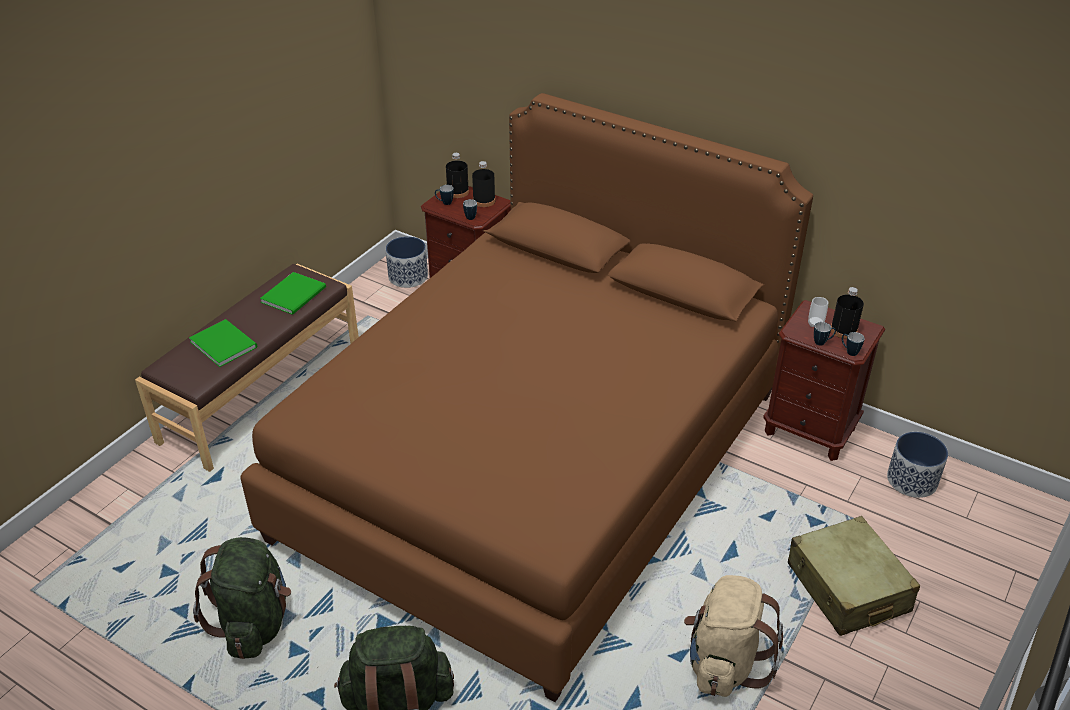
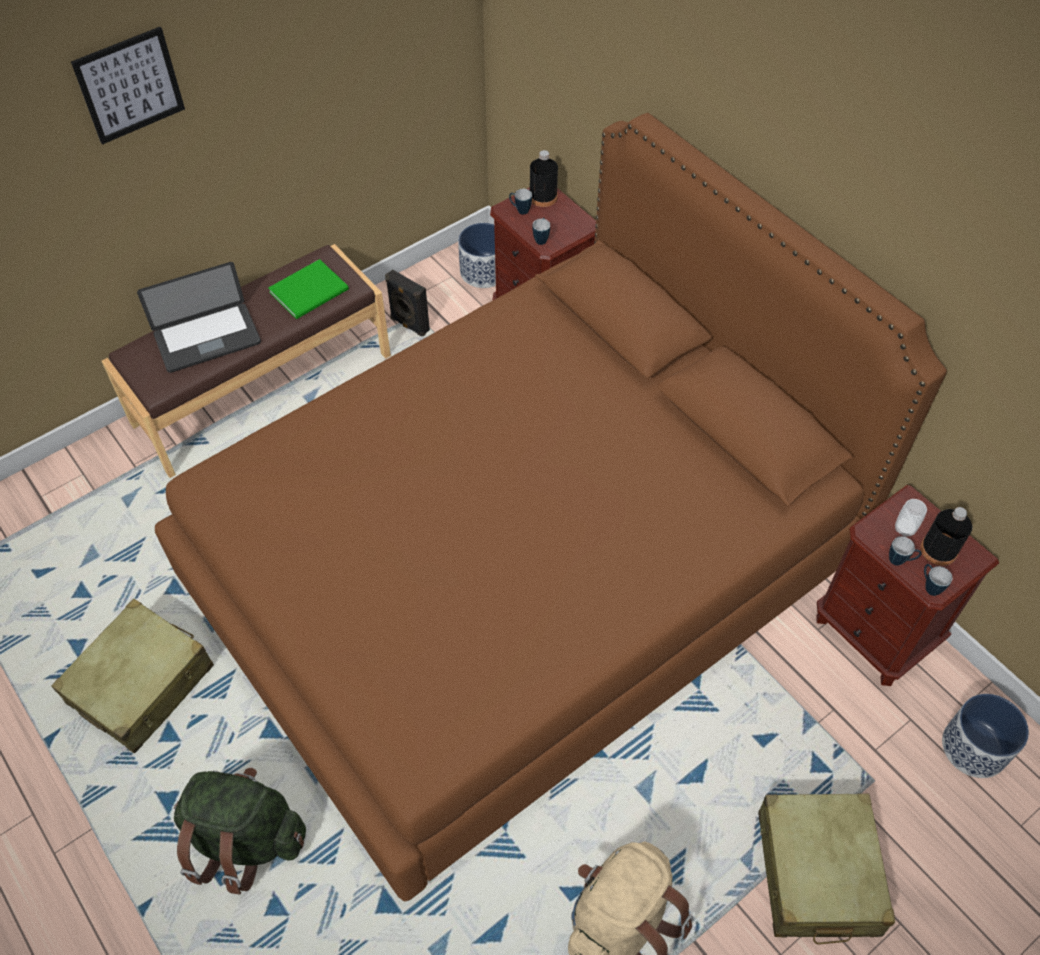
camera: 20 degrees right, 15 degrees up
(155, 130) = (129, 85): none -> picture
(224, 343) = (207, 339): green book -> laptop
(254, 622) = (142, 685): green backpack -> beige suitcase
(364, 323) = (409, 325): none -> black speaker
(484, 201) = (568, 219): black bottle -> none

